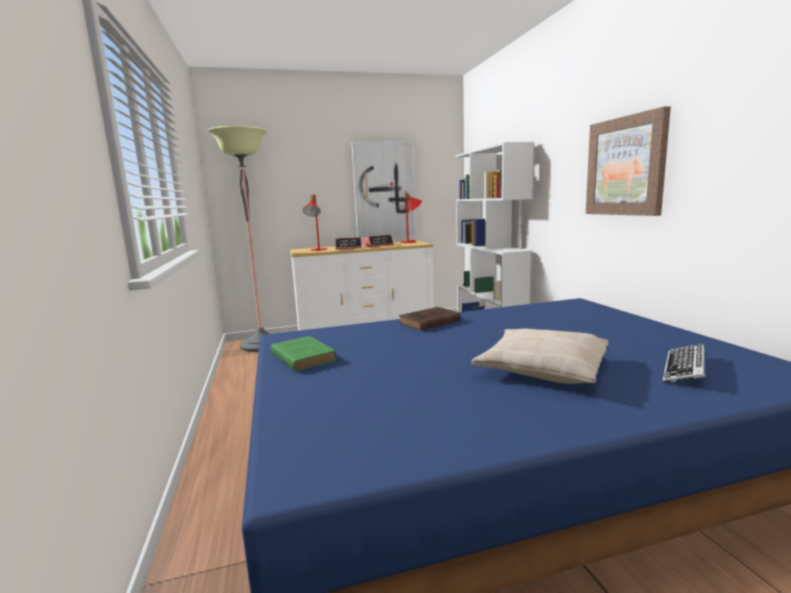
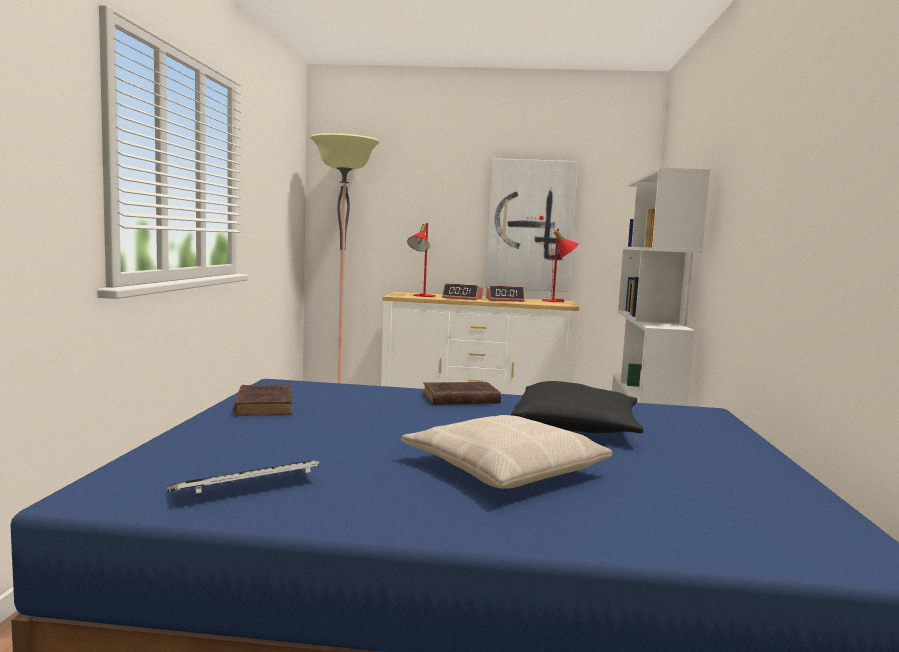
camera: 20 degrees right, 5 degrees down
(302, 357) = (264, 405): green book -> brown book
(528, 326) = (577, 425): none -> black pillow
(625, 166) = (784, 211): picture -> none
(684, 369) = (694, 511): keyboard -> keyboard (245, 487)

